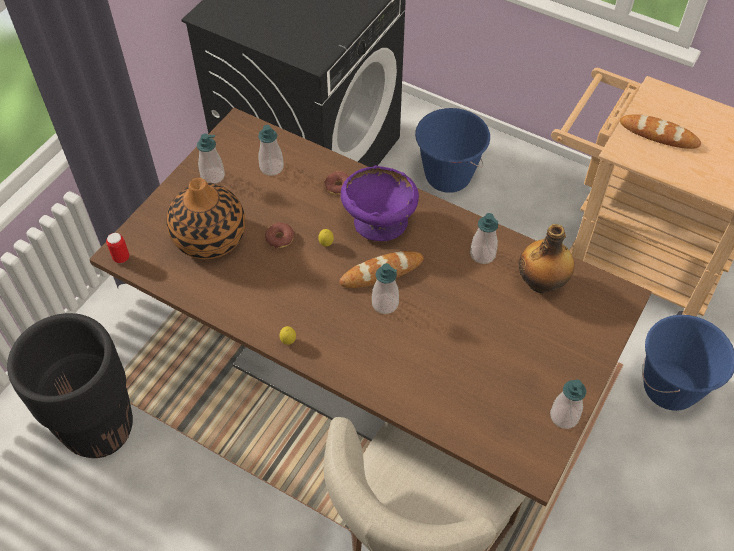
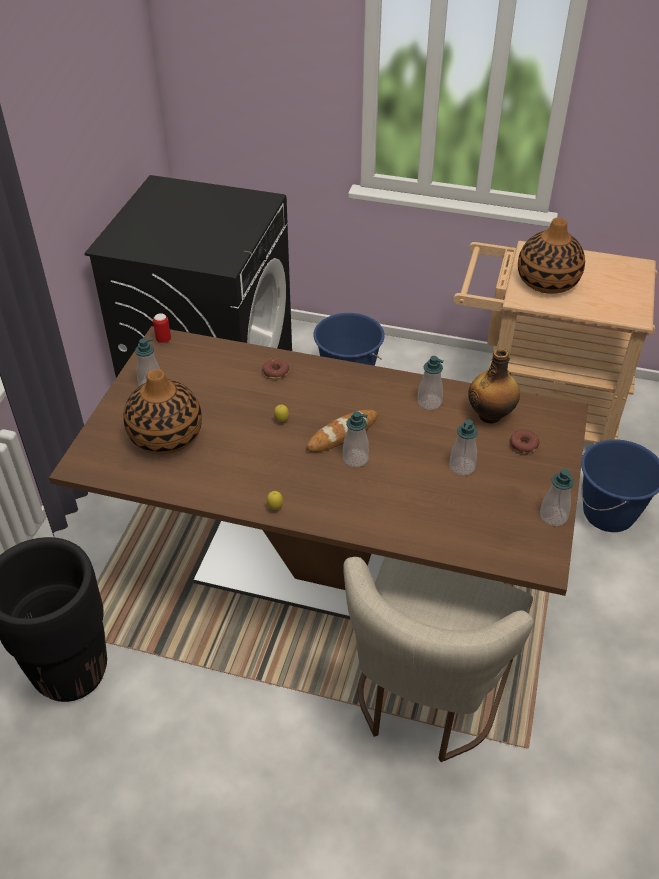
camera: 15 degrees left, 10 degrees down
(121, 258) = (82, 469): can -> can (163, 340)
(271, 167) = (206, 368): soap dispenser -> soap dispenser (462, 467)
(280, 238) = (235, 424): donut -> donut (523, 445)
(378, 221) = (324, 393): purple bowl -> none
(658, 135) = (547, 282): bread -> vase

